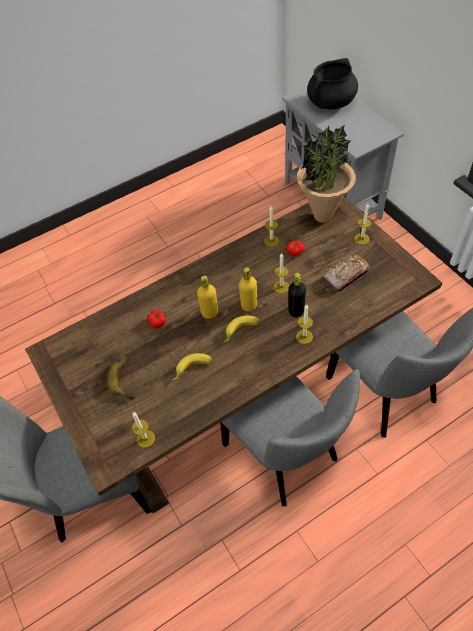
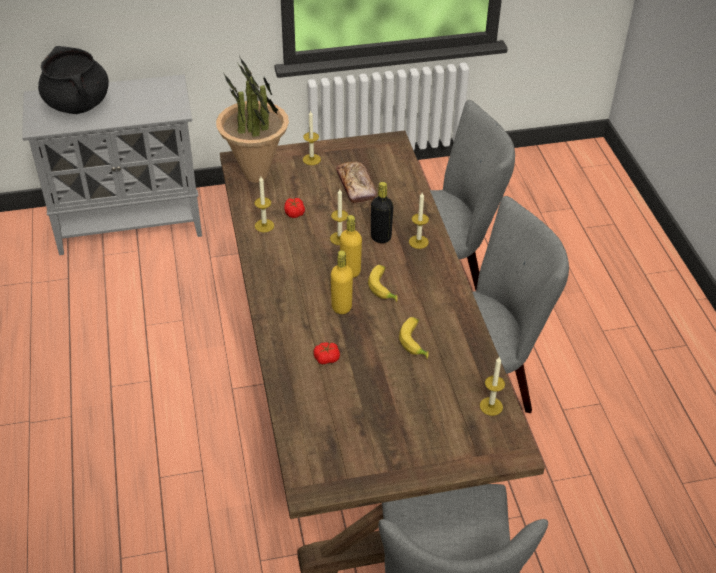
camera: 75 degrees left, 10 degrees down
(127, 378) = (398, 406): banana -> none

